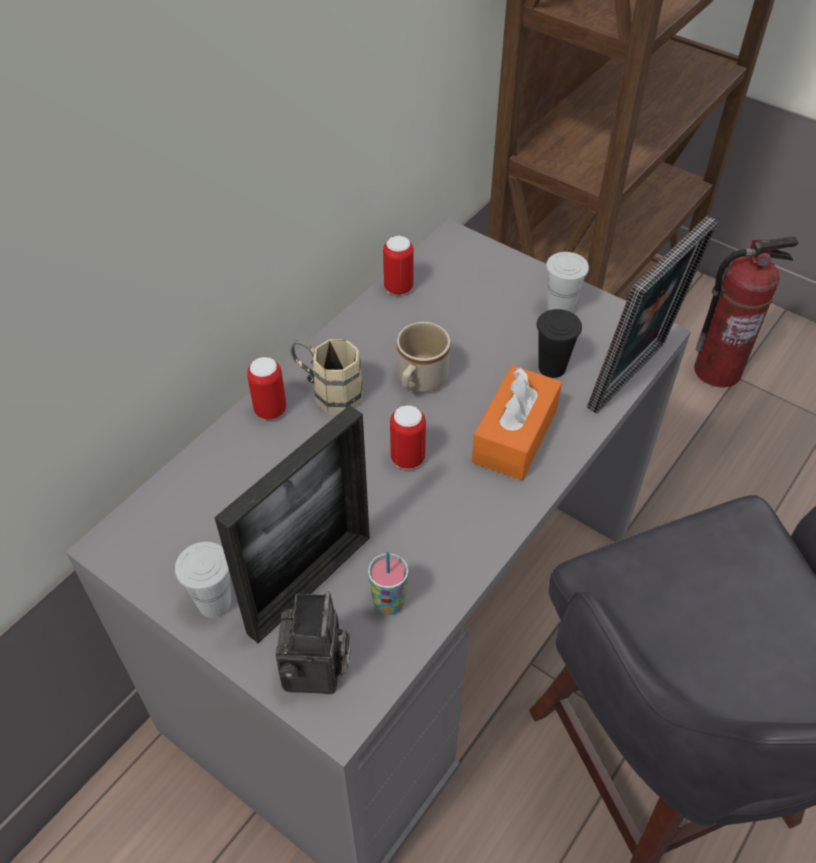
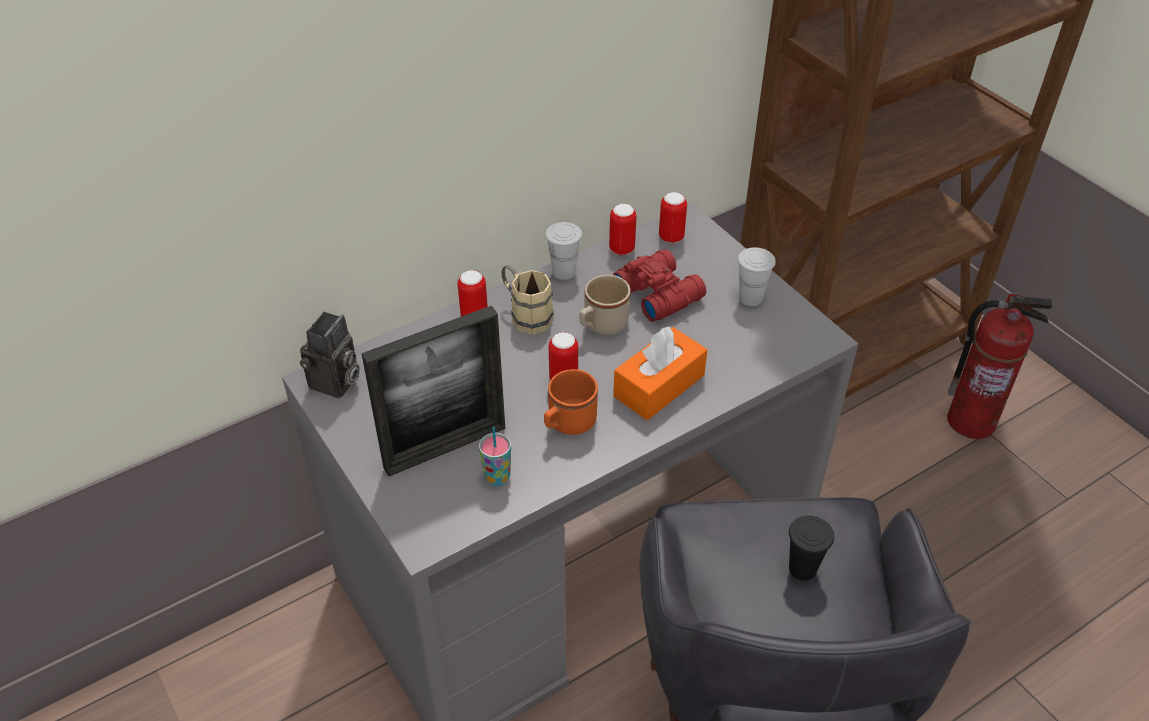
camera: 20 degrees right, 5 degrees down
(214, 603) = (370, 440): white cup -> white cup (564, 272)
(317, 672) = (421, 508): camera -> camera (335, 384)
(437, 511) = (567, 424): none -> orange mug
(444, 262) = (671, 237): none -> can
(462, 328) = (658, 293): none -> red binoculars
(552, 367) = (718, 342): black cup -> black cup (802, 568)
(633, 379) = (784, 368): picture frame -> none

